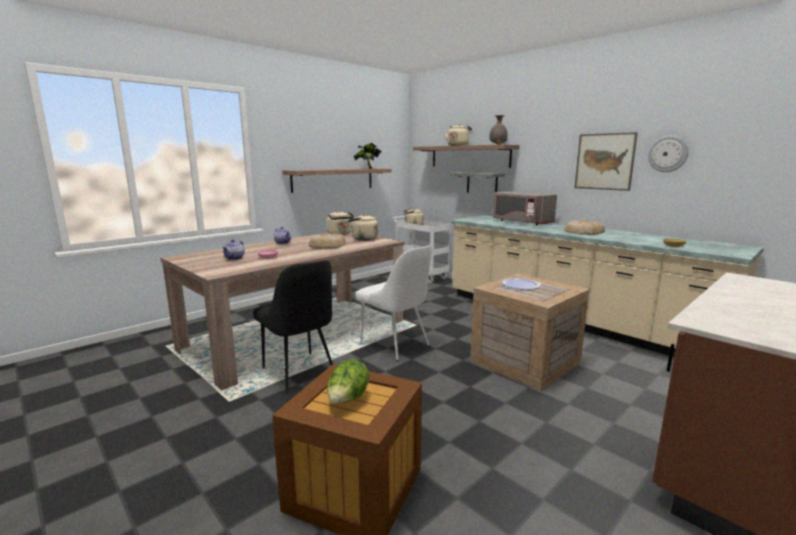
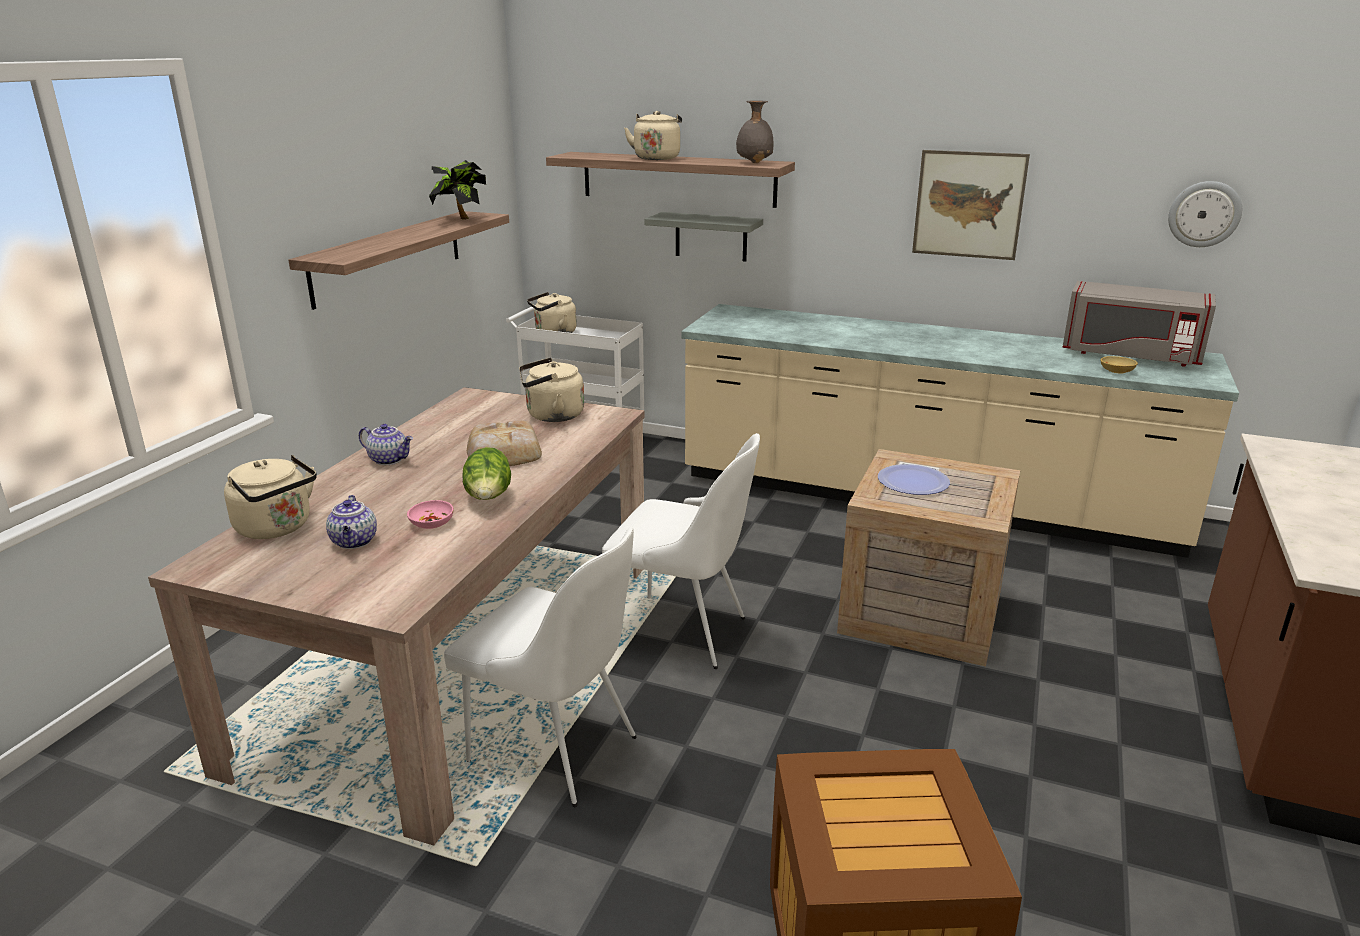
camera: 25 degrees left, 10 degrees up
(300, 372) = (555, 749): black chair -> white chair
(340, 234) = (479, 405): beige kettle -> beige kettle (277, 528)
(348, 400) = (886, 827): lettuce -> lettuce (489, 499)
(520, 222) = (816, 323): grey microwave -> grey microwave (1130, 355)
(583, 232) = (951, 344): bread -> none
(668, 154) = (1081, 197): wall clock -> wall clock (1204, 214)

